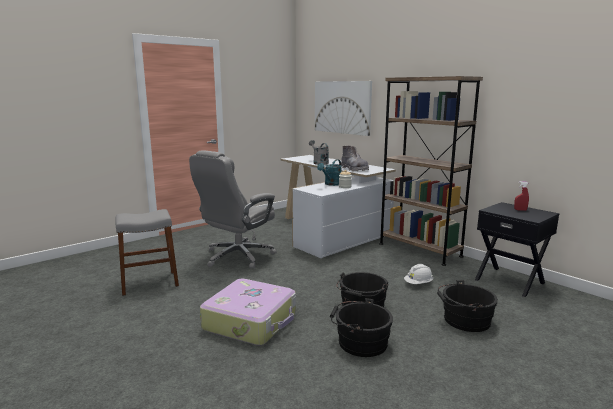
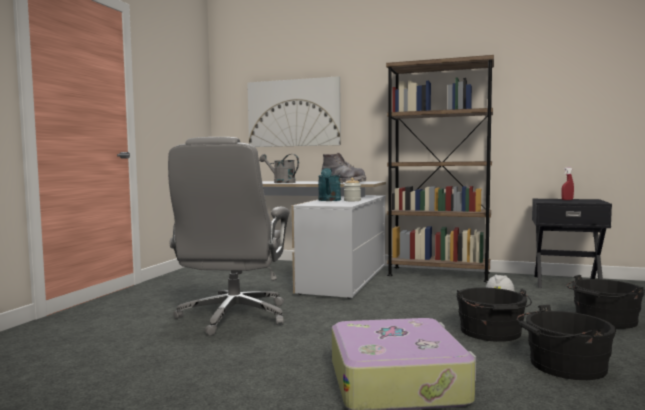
camera: 30 degrees left, 10 degrees down
(149, 283) = (137, 377): grey stool -> none

